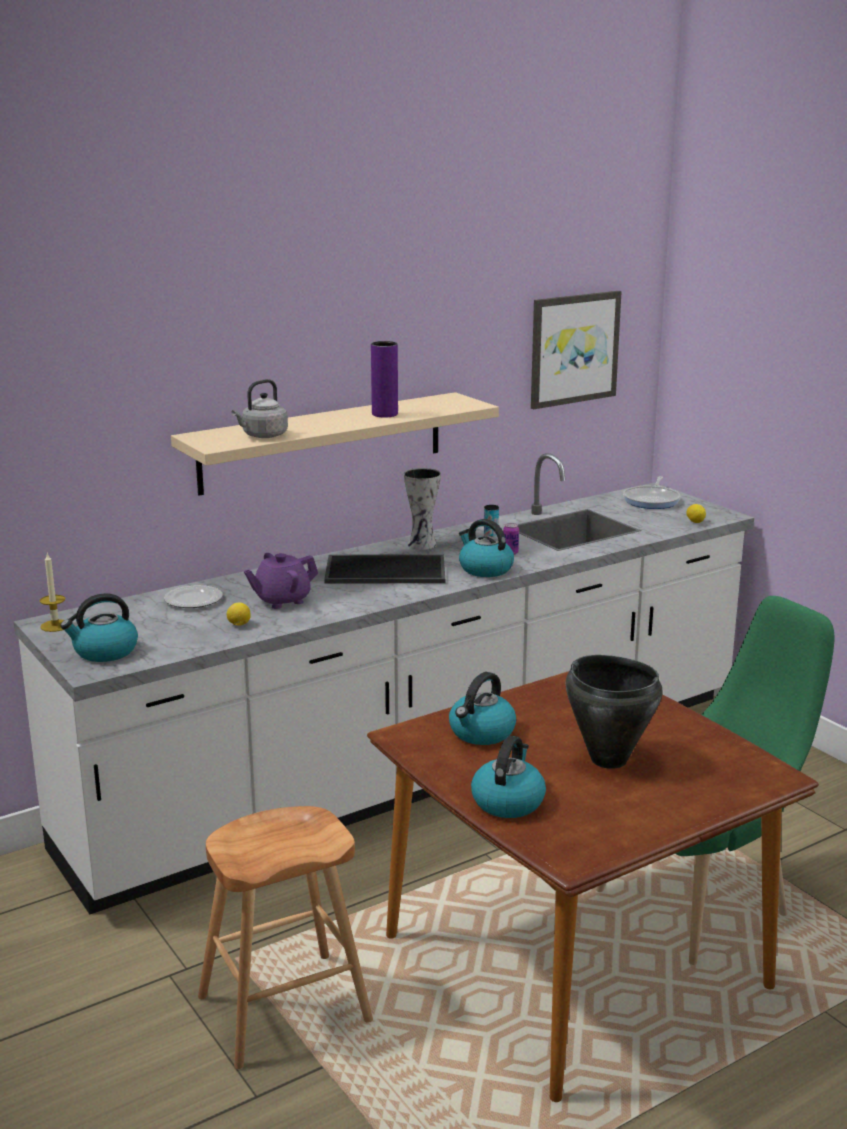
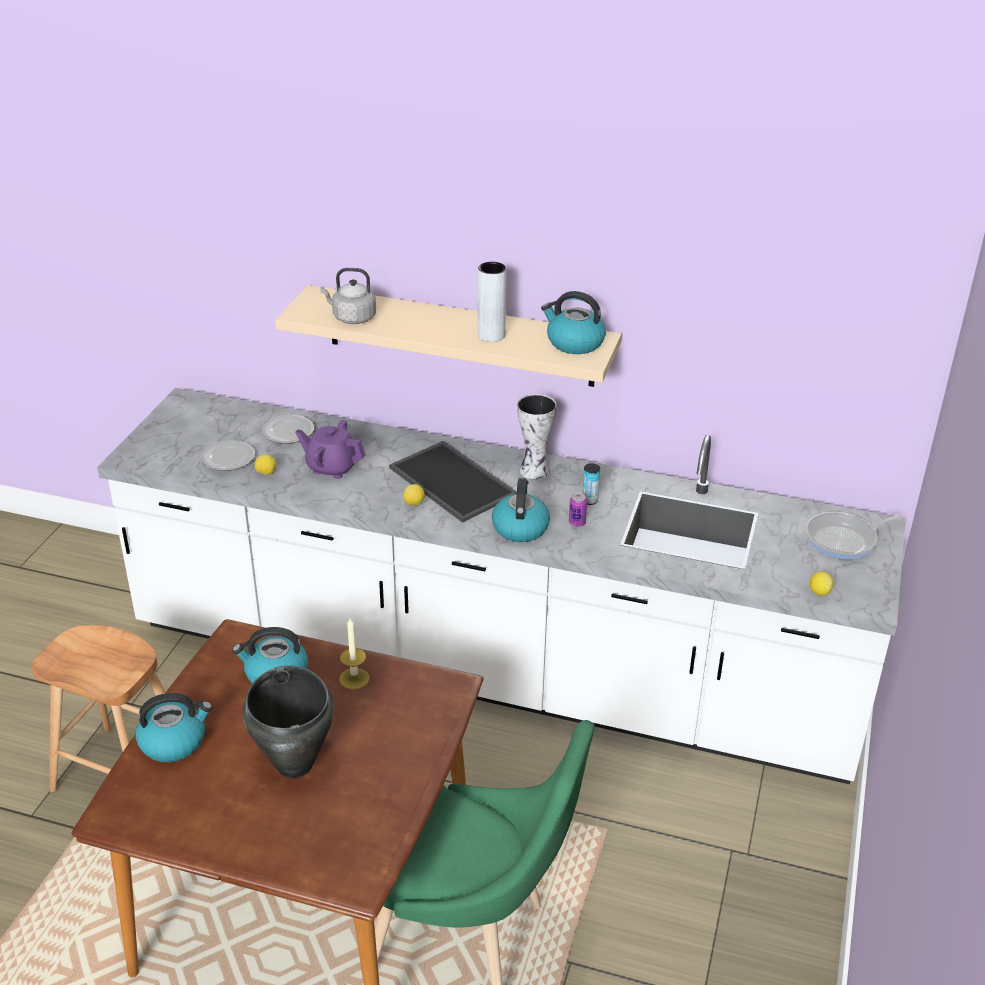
camera: 50 degrees right, 15 degrees up
(55, 626) = (183, 406): candle -> candle (354, 678)
(104, 652) = (162, 447): kettle -> kettle (574, 343)
(184, 632) = (228, 458): none -> plate
(385, 414) = (491, 335): purple vase -> grey vase
(390, 589) = (414, 504): none -> lemon
(573, 348) = (797, 331): picture -> none

